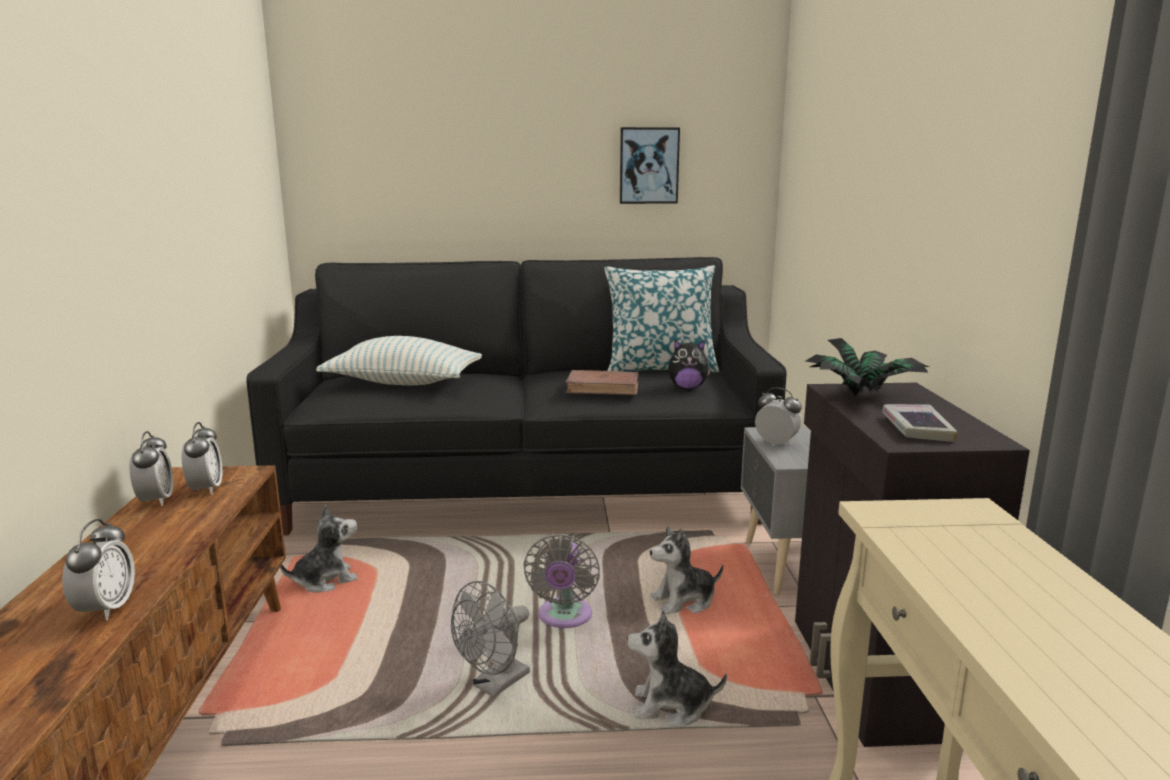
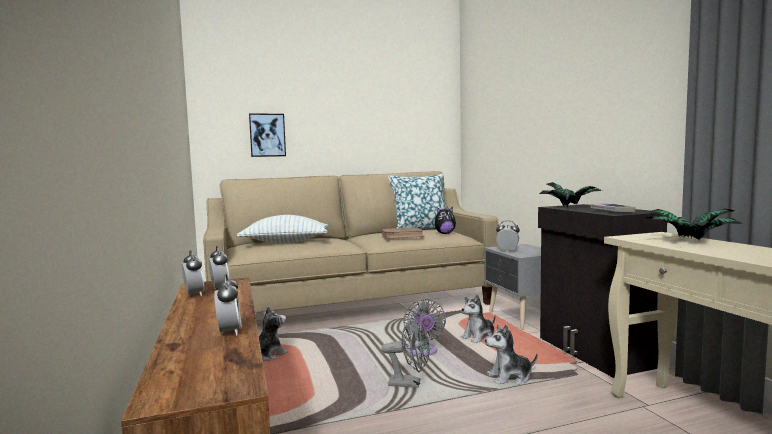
camera: 15 degrees left, 10 degrees down
(495, 685) = (410, 384): grey fan -> grey fan turned 105 degrees counterclockwise
(526, 485) = (351, 303): black sofa -> beige sofa
(649, 165) = (397, 127): picture -> picture (267, 135)
(990, 551) = (688, 241): none -> potted plant

